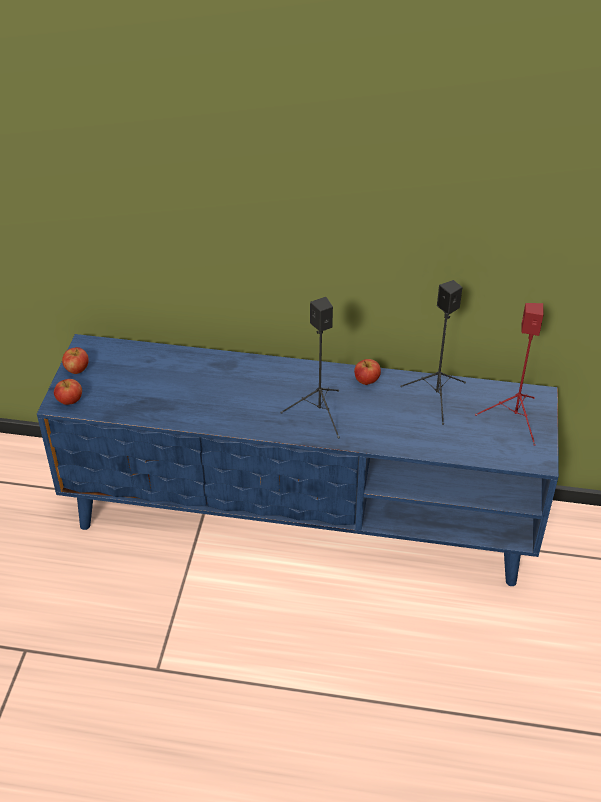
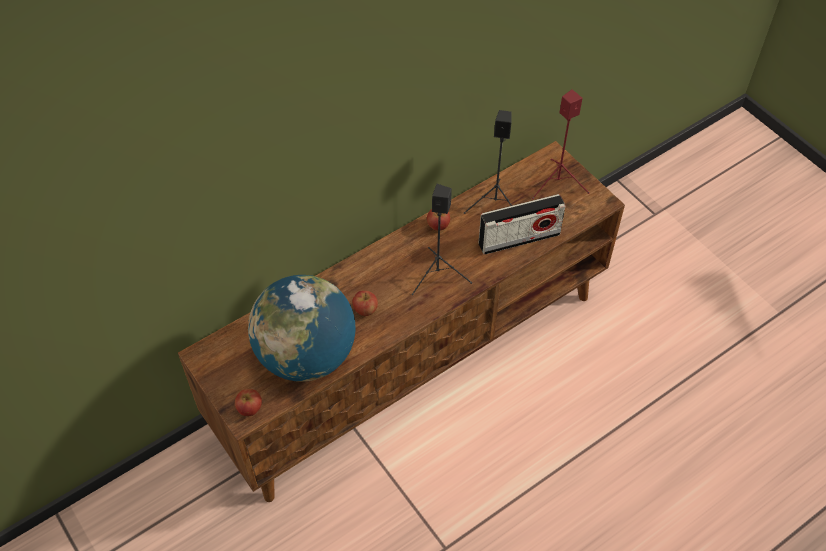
camera: 45 degrees left, 10 degrees up
(77, 369) = (220, 380): apple -> apple (365, 310)
(151, 396) = (306, 356): none -> globe
(302, 517) = (413, 360): blue tv stand -> brown tv stand
(422, 435) = (519, 239): none -> radio

